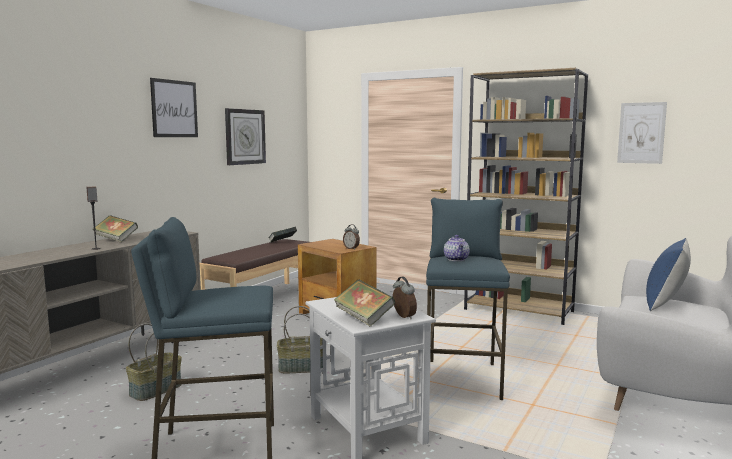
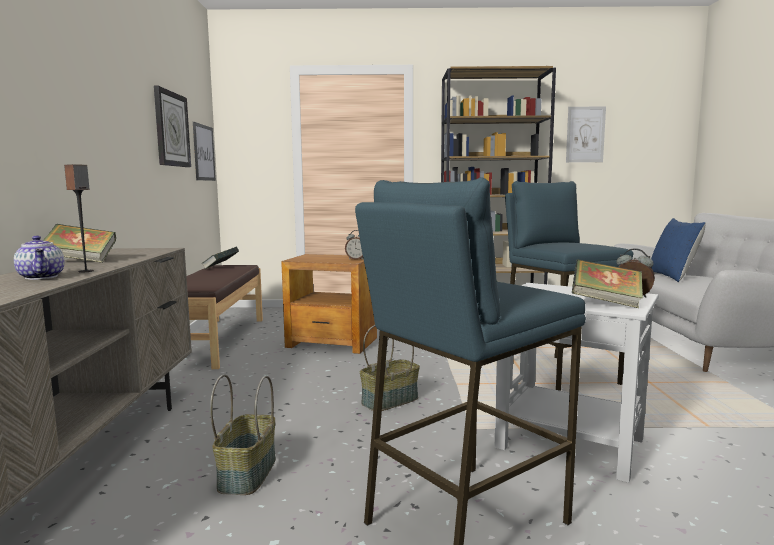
camera: 30 degrees left, 0 degrees up
(174, 108) = (109, 71): picture -> picture (203, 152)
(457, 259) = (563, 244): teapot -> teapot (42, 277)

